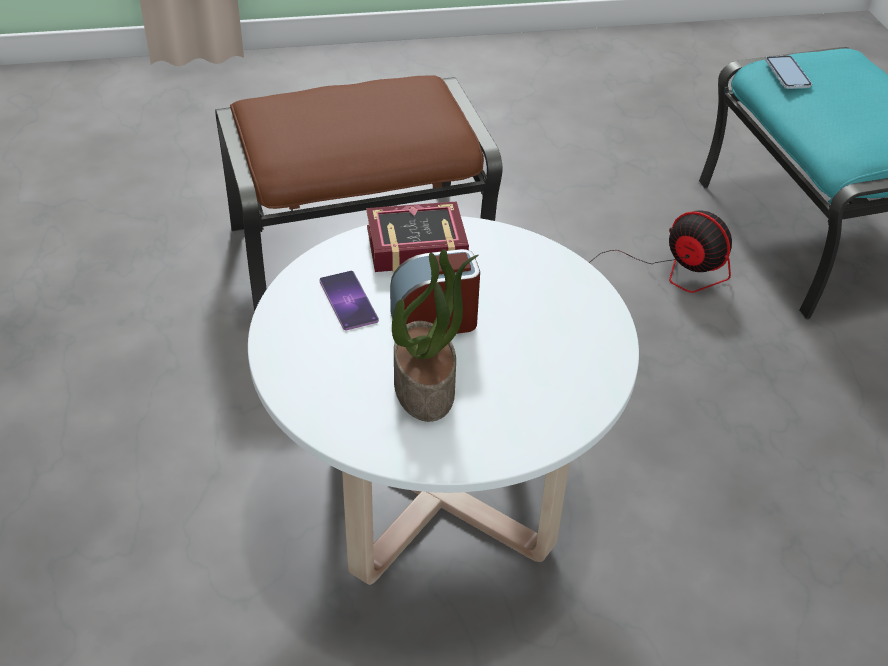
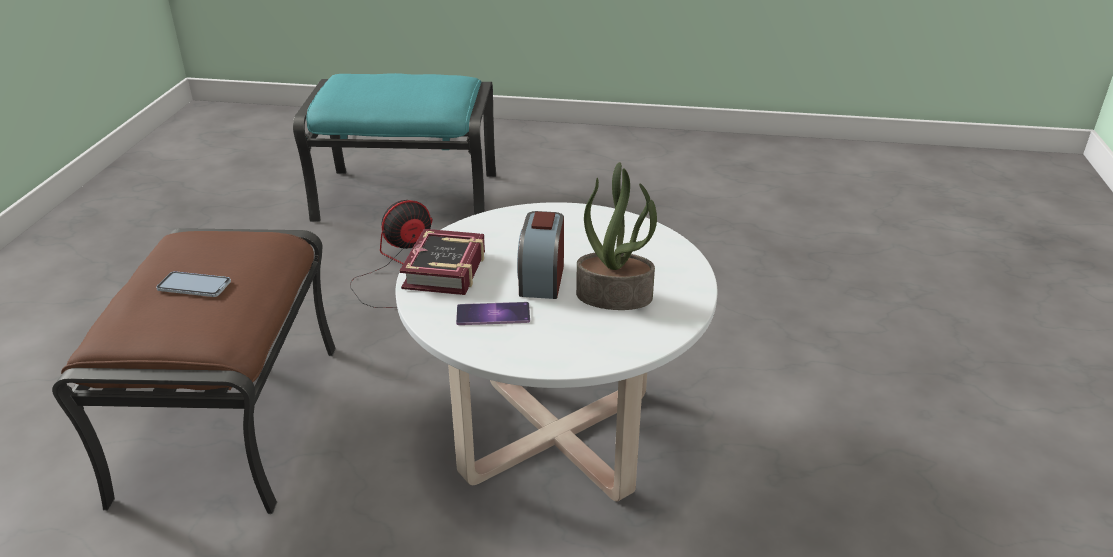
camera: 70 degrees left, 10 degrees down
(787, 74) = (344, 98): phone -> phone (194, 286)

